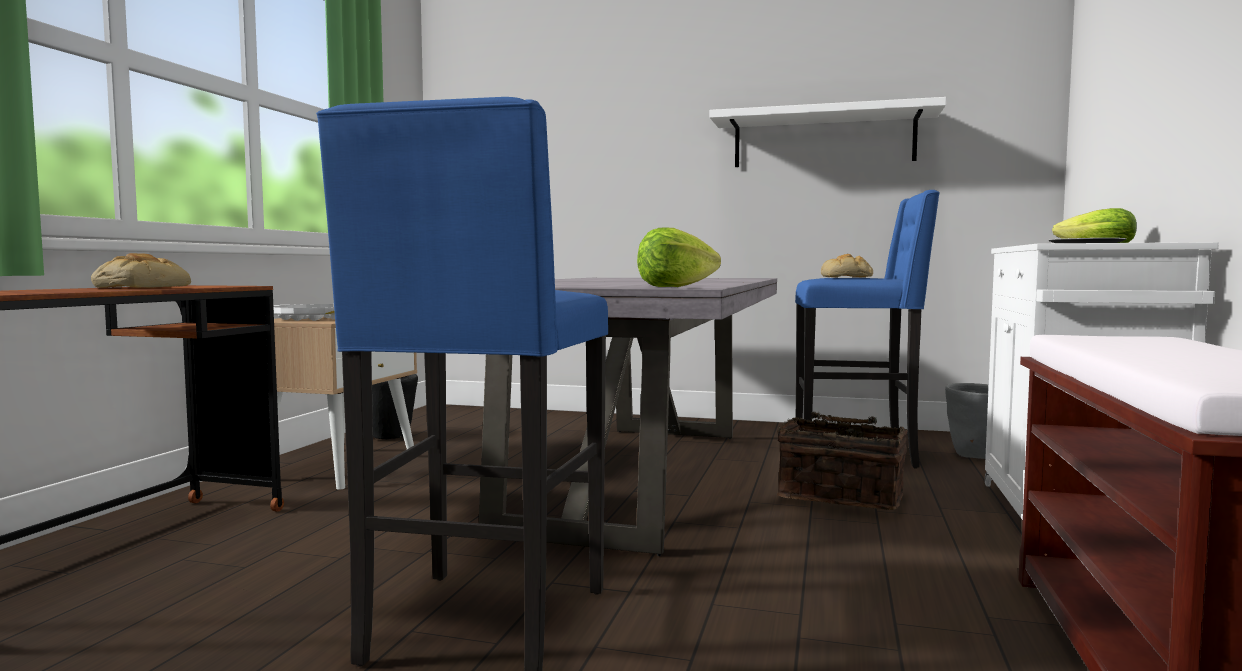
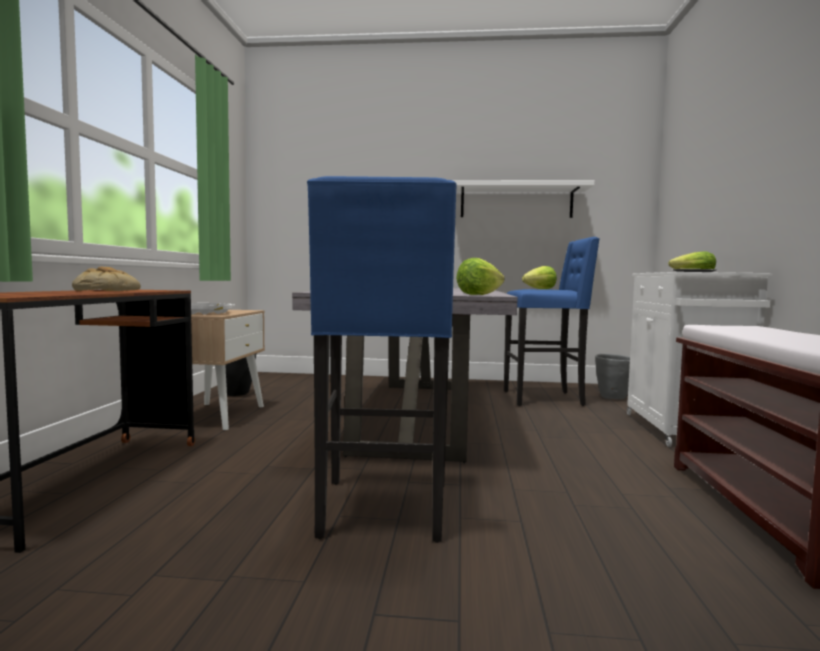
camera: 10 degrees left, 0 degrees up
(842, 496) = (550, 423): basket -> none
(847, 277) = (540, 289): bread -> lettuce

